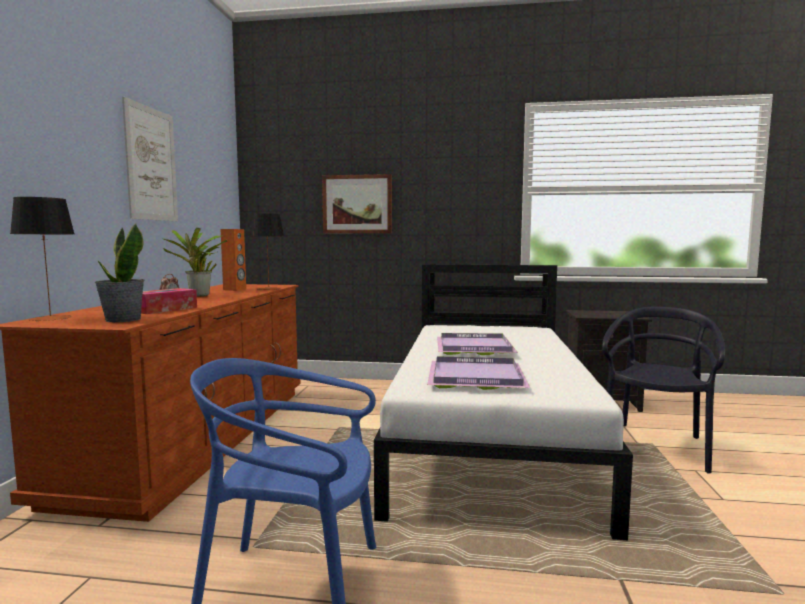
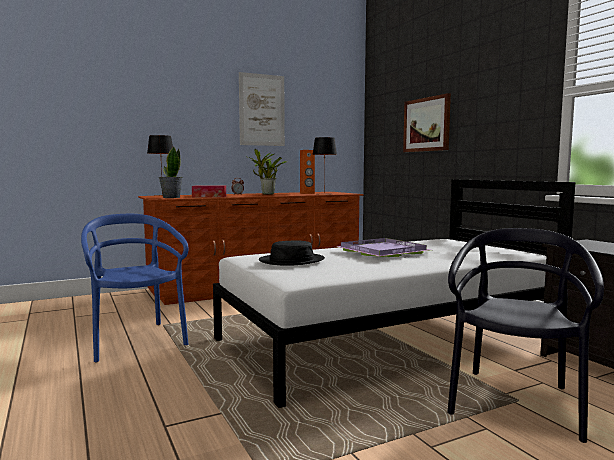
camera: 55 degrees right, 0 degrees up
(474, 377) = (291, 260): purple tray -> black hat
(656, 446) = (515, 403): black chair -> black chair turned 60 degrees counterclockwise

